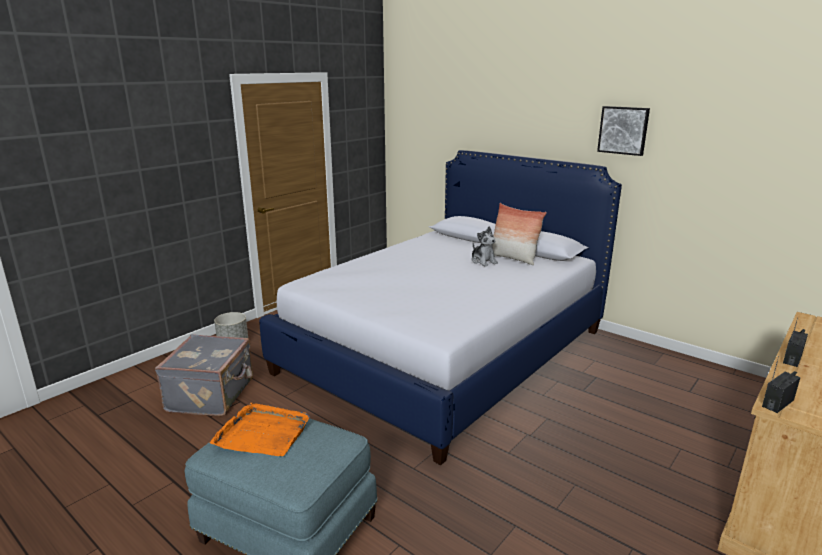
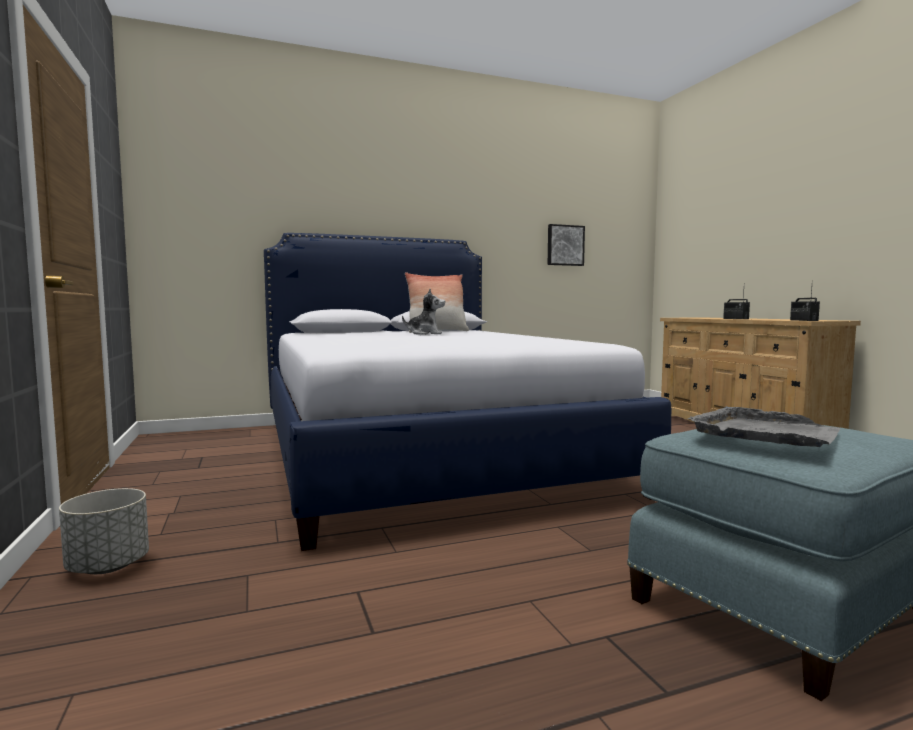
camera: 60 degrees left, 15 degrees down
(212, 395) = (287, 618): grey suitcase -> none
(263, 433) = (766, 433): orange tray -> grey tray
(623, 130) = (470, 208): picture -> picture (565, 245)

